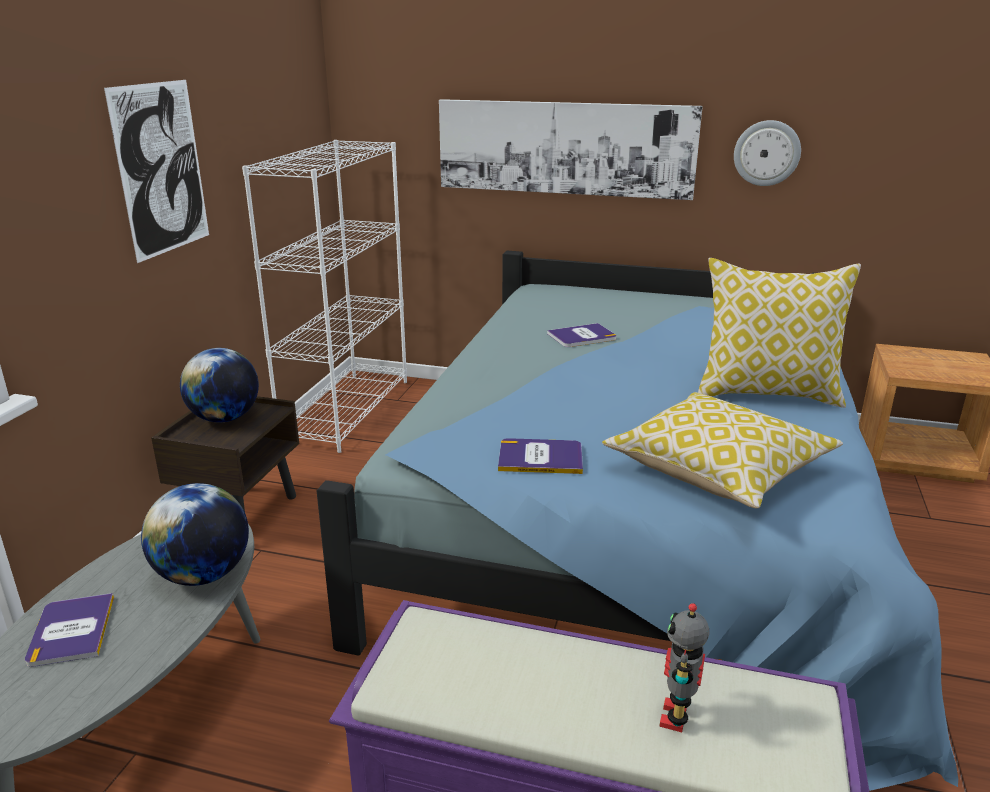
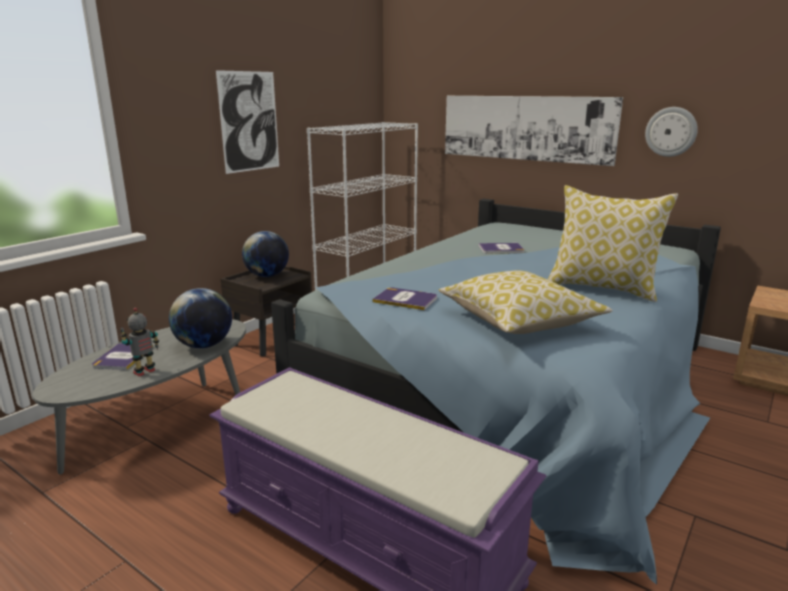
camera: 20 degrees right, 5 degrees down
(677, 717) = (403, 451): toy robot -> toy robot (145, 372)

